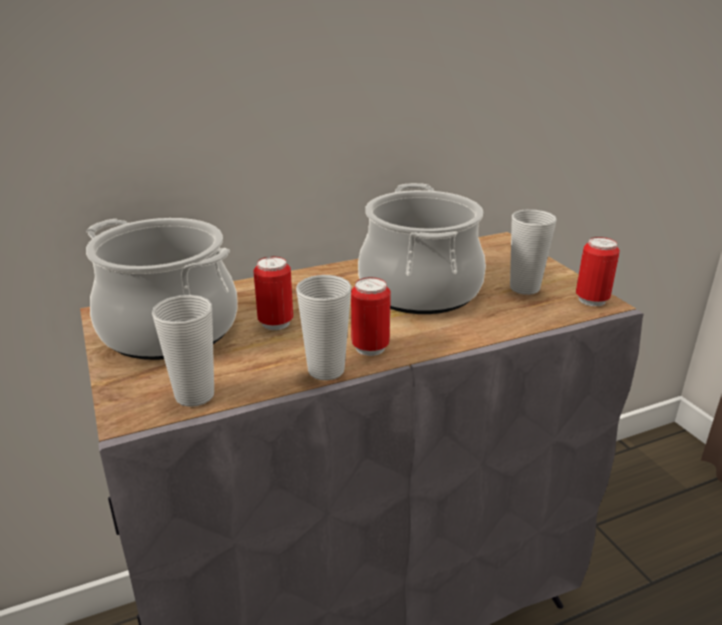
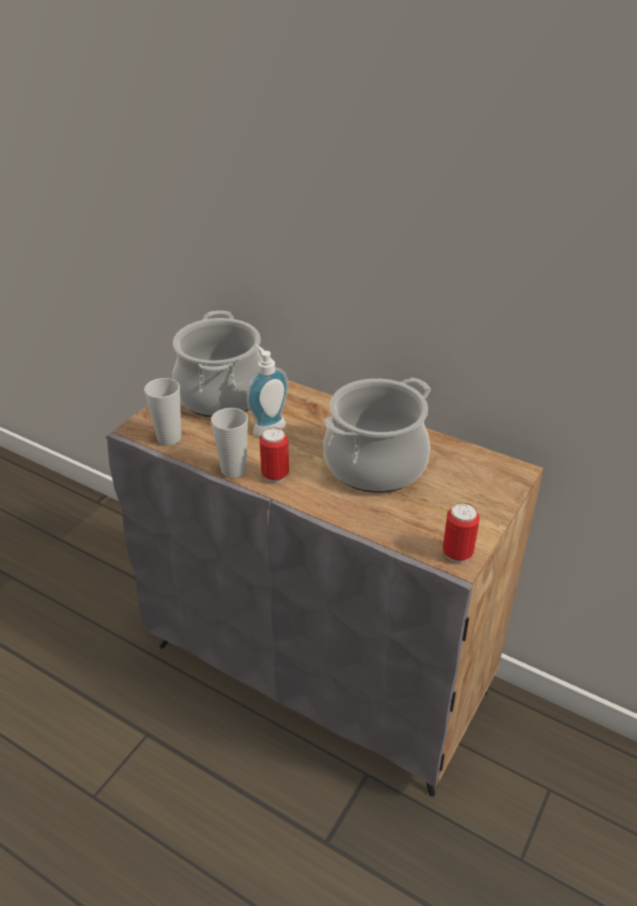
camera: 55 degrees right, 10 degrees up
(275, 323) = (267, 427): can -> soap dispenser
(524, 288) = (437, 512): cup -> none

